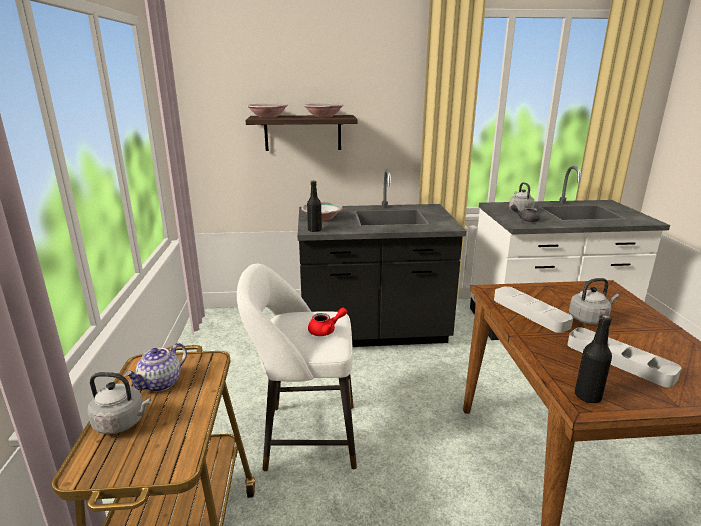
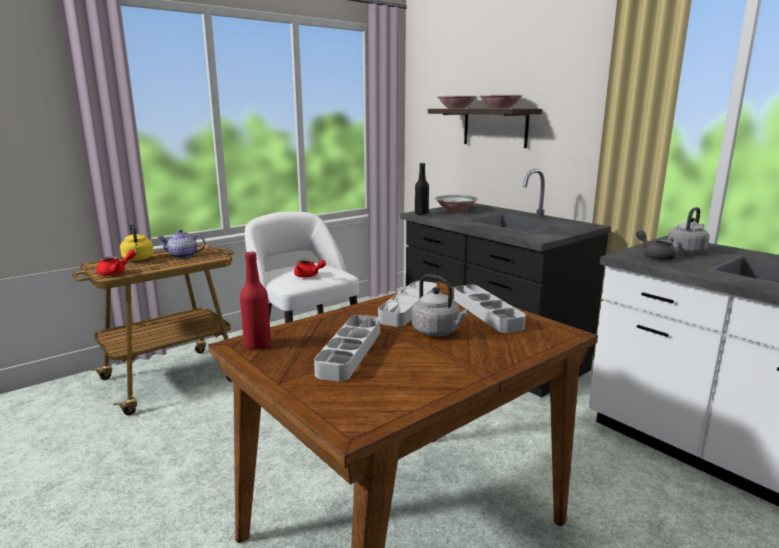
camera: 55 degrees right, 5 degrees down
(122, 422) = (138, 259): grey kettle -> yellow kettle
(169, 455) = (116, 272): none -> red teapot
(557, 293) = (486, 313): none -> grey tray
(587, 396) = (257, 344): black bottle -> red bottle

